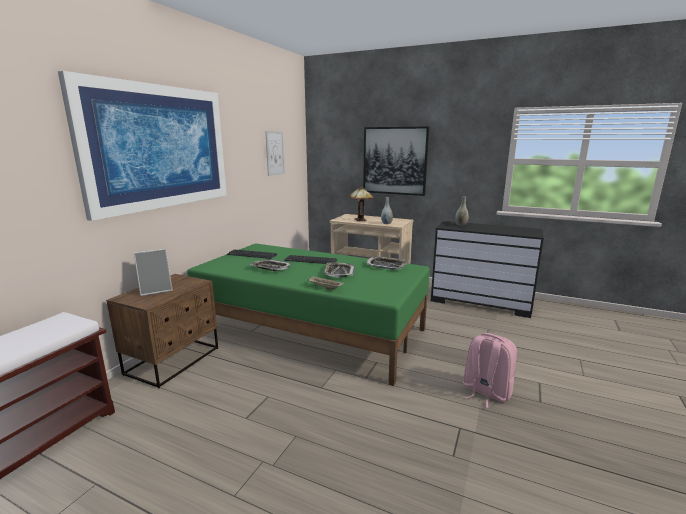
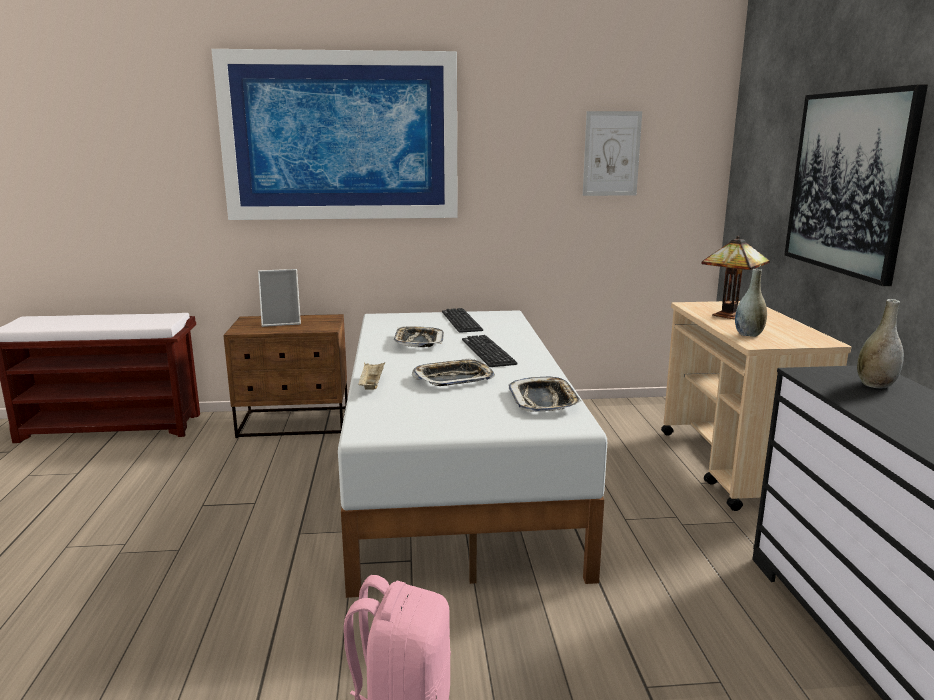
camera: 60 degrees right, 0 degrees up
(156, 290) = (282, 322): picture frame -> picture frame turned 45 degrees counterclockwise
(310, 330) = (457, 474): green bed -> white bed

